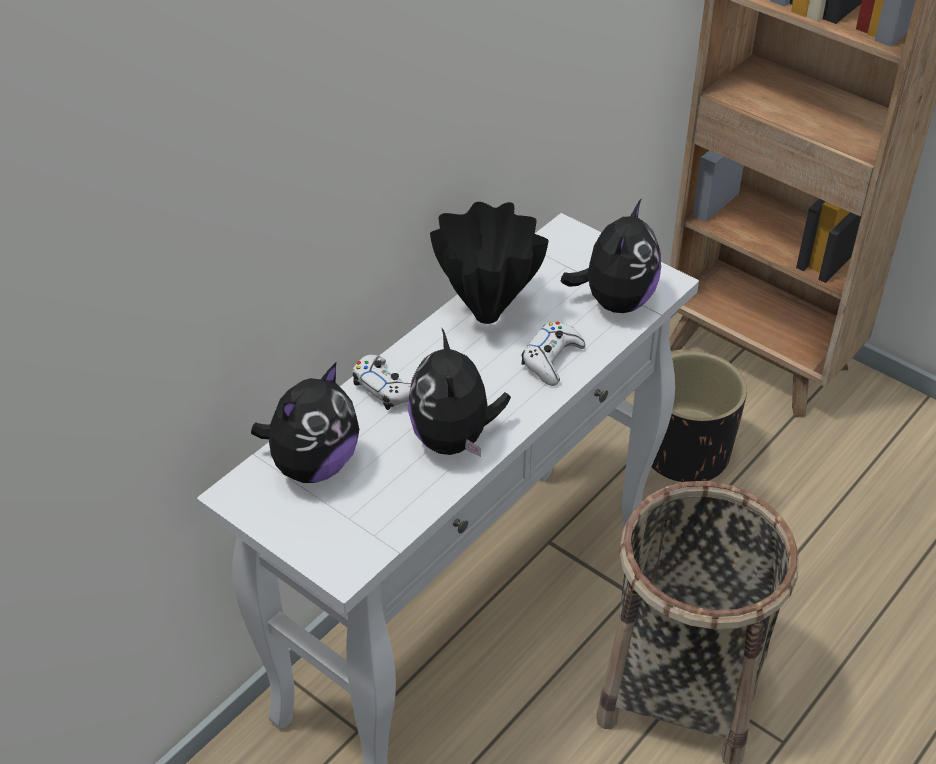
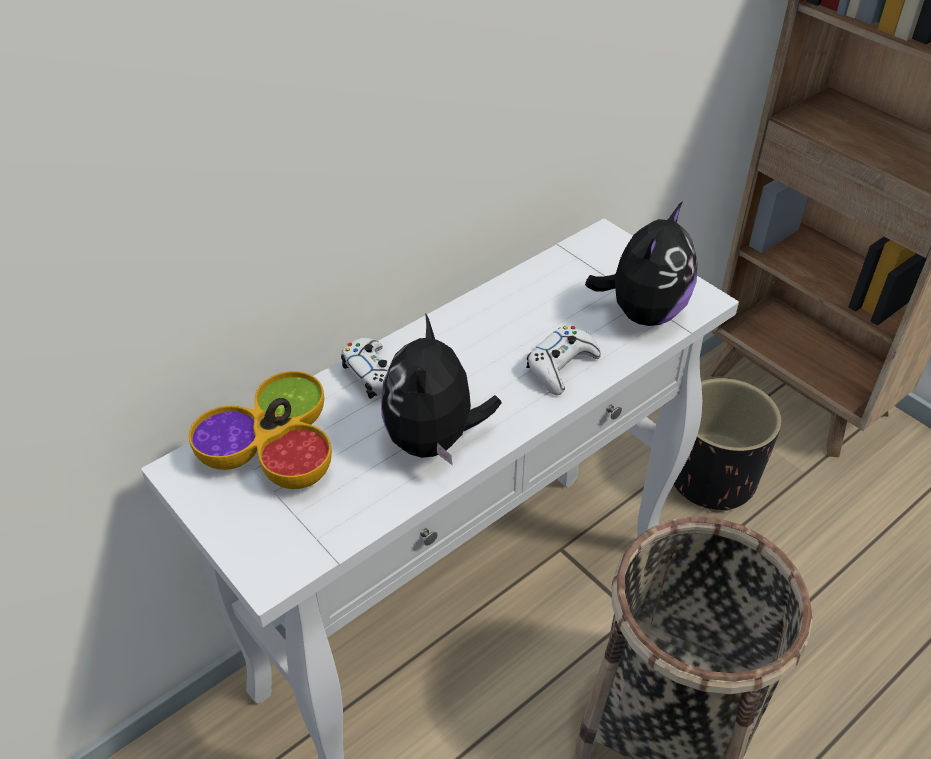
camera: 10 degrees right, 0 degrees up
(313, 465) = (274, 448): plush toy -> bowl
(488, 314) = (504, 310): black vase -> none

